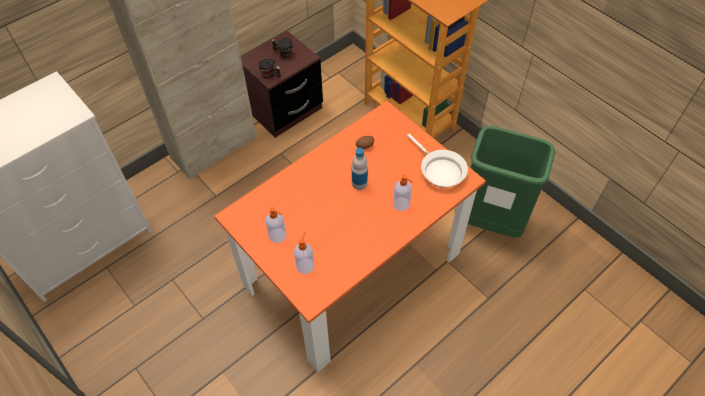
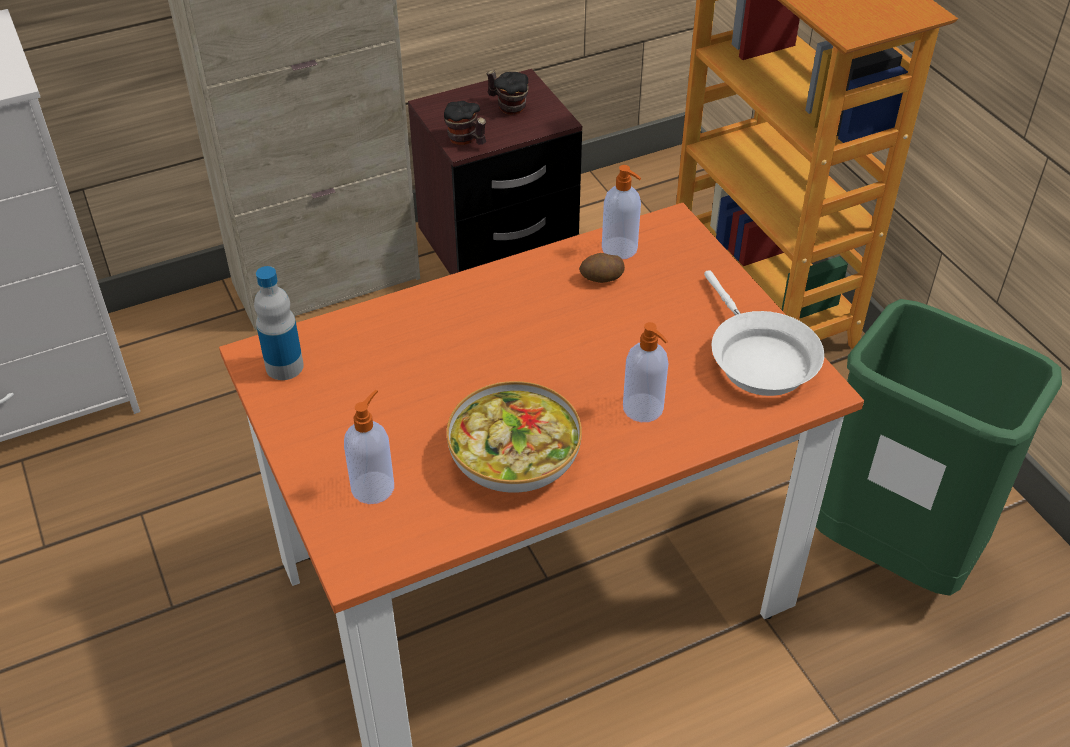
camera: 15 degrees right, 10 degrees down
(278, 236) = (338, 414): soap dispenser -> soap dispenser (620, 249)
(358, 238) = (515, 457): none -> bowl
(359, 183) = (561, 347): bottle -> bottle (284, 366)

